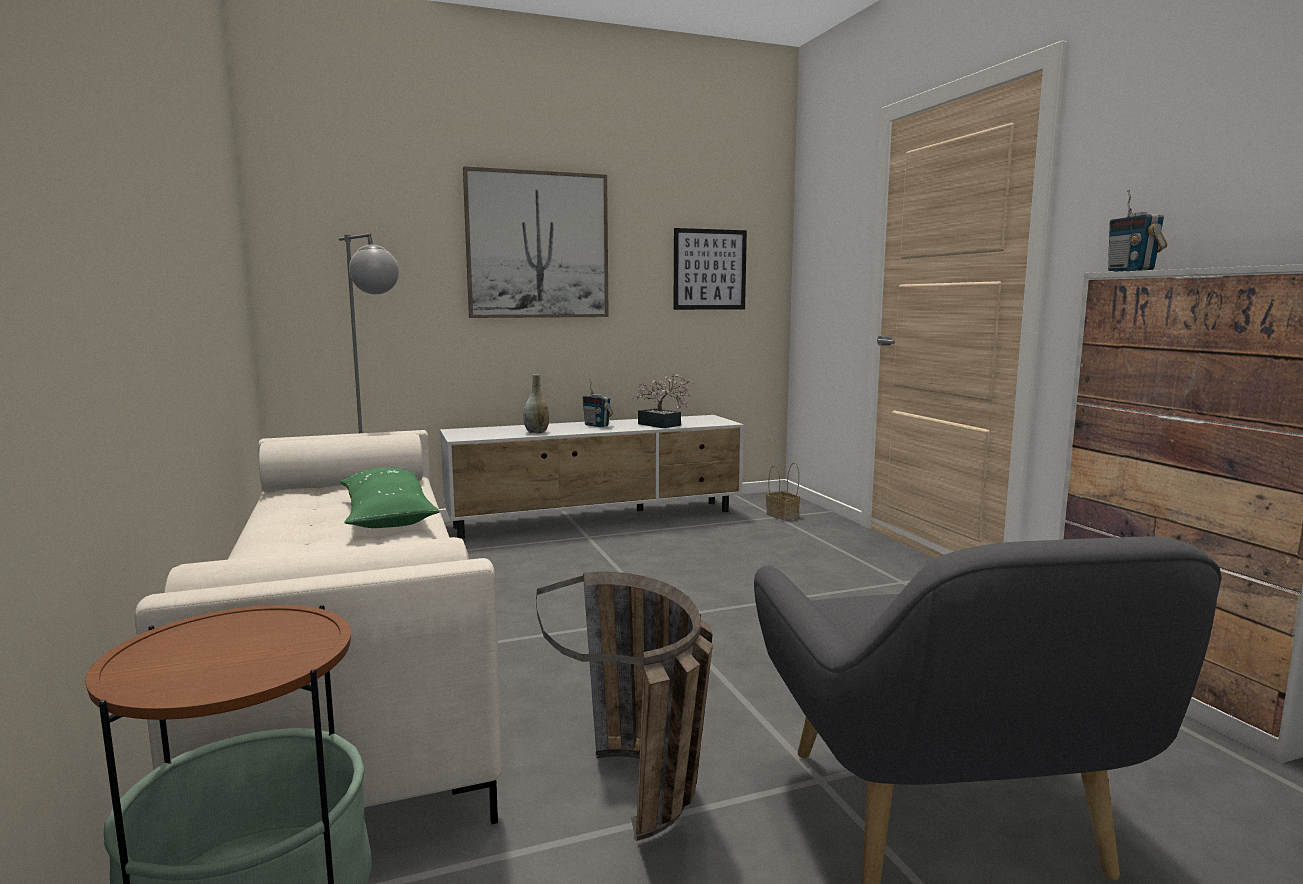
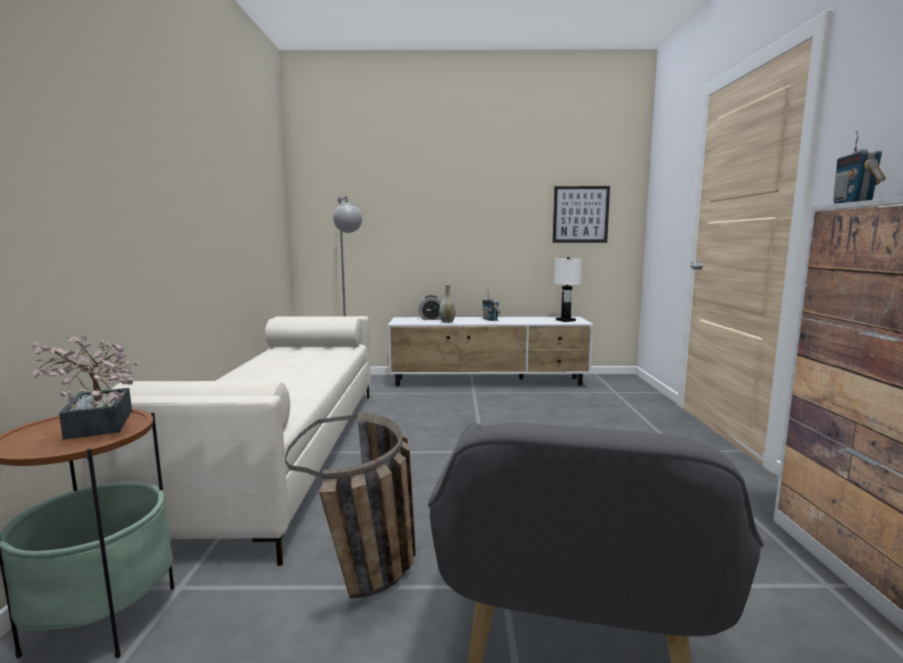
camera: 20 degrees right, 0 degrees up
(386, 515) = (312, 366): green pillow -> none
(506, 429) = (431, 319): none -> alarm clock
(538, 245) = (459, 201): picture -> none
(662, 425) = (534, 322): potted plant -> potted plant (96, 427)
(702, 421) = (565, 320): none -> white table lamp
(783, 516) = (620, 392): basket -> none

